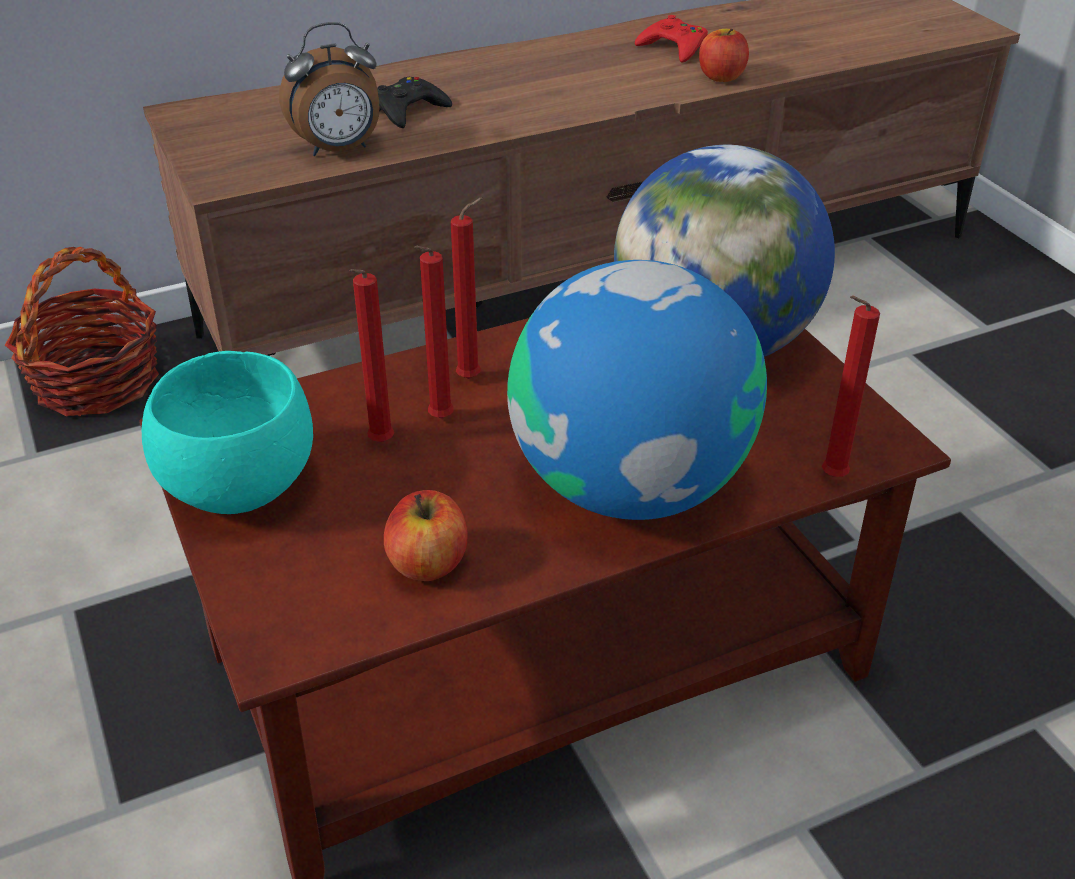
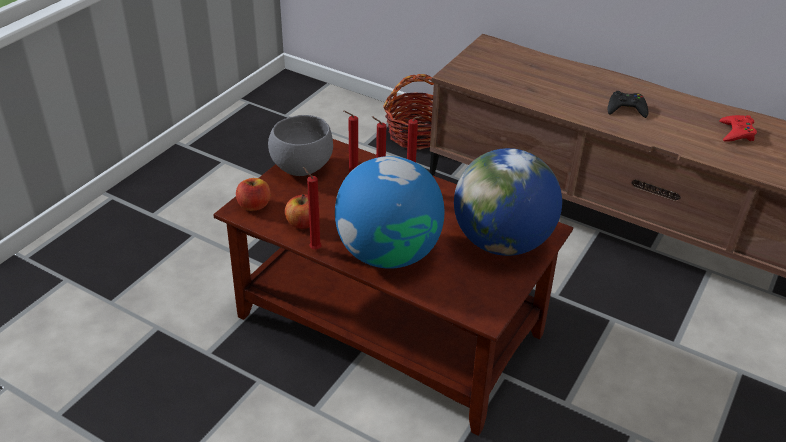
camera: 55 degrees right, 0 degrees up
(235, 488) = (300, 167): turquoise bowl -> grey bowl
(338, 150) = (510, 88): alarm clock -> none
(408, 110) = (565, 89): black game controller -> black game controller (626, 109)
(721, 77) = (727, 158): apple -> apple (254, 205)
(829, 478) = (445, 305): red candle -> red candle (314, 248)

